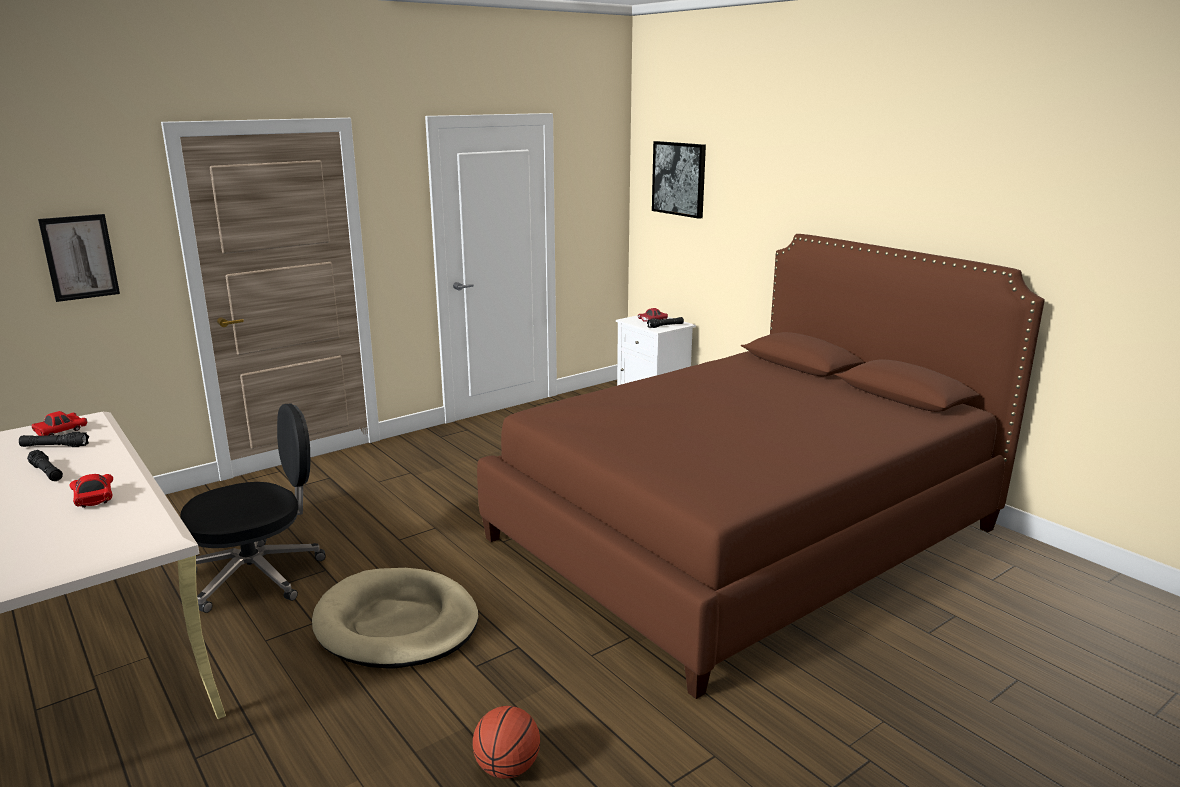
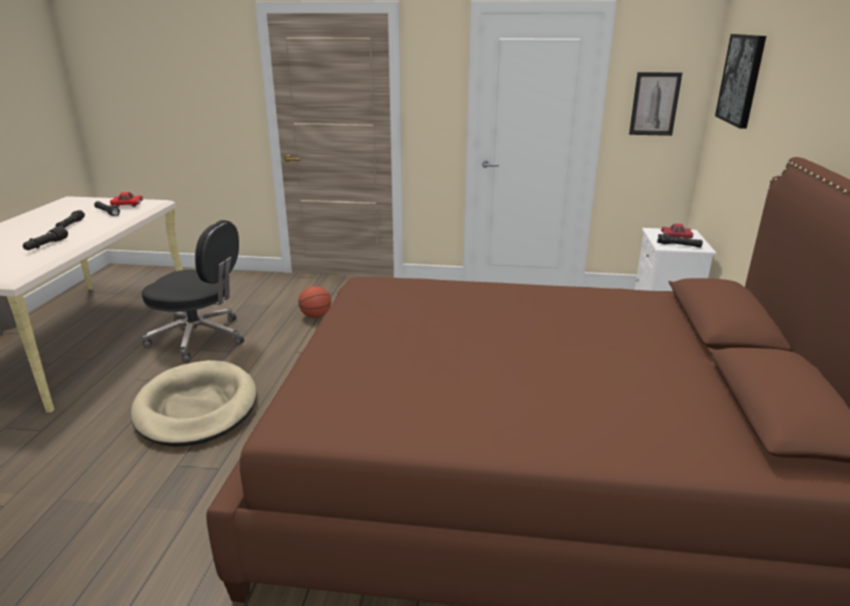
camera: 45 degrees right, 5 degrees up
(80, 257) = (203, 97): picture -> picture (654, 104)
(94, 499) = (46, 245): red toy car -> black flashlight
(507, 768) = (65, 550): basketball -> basketball (316, 316)

